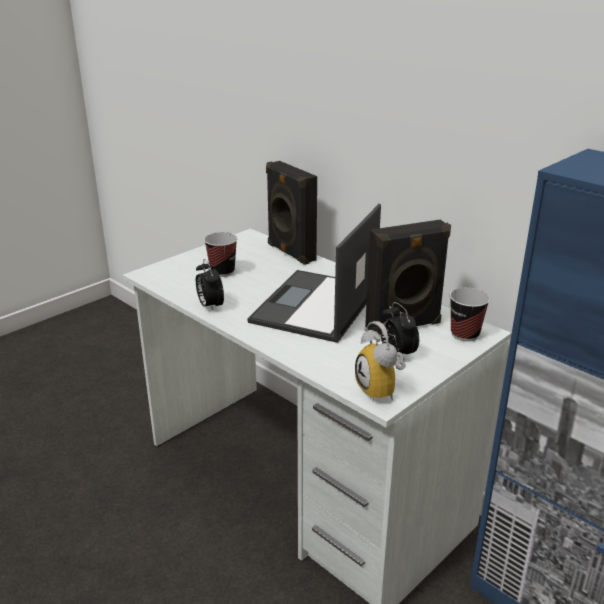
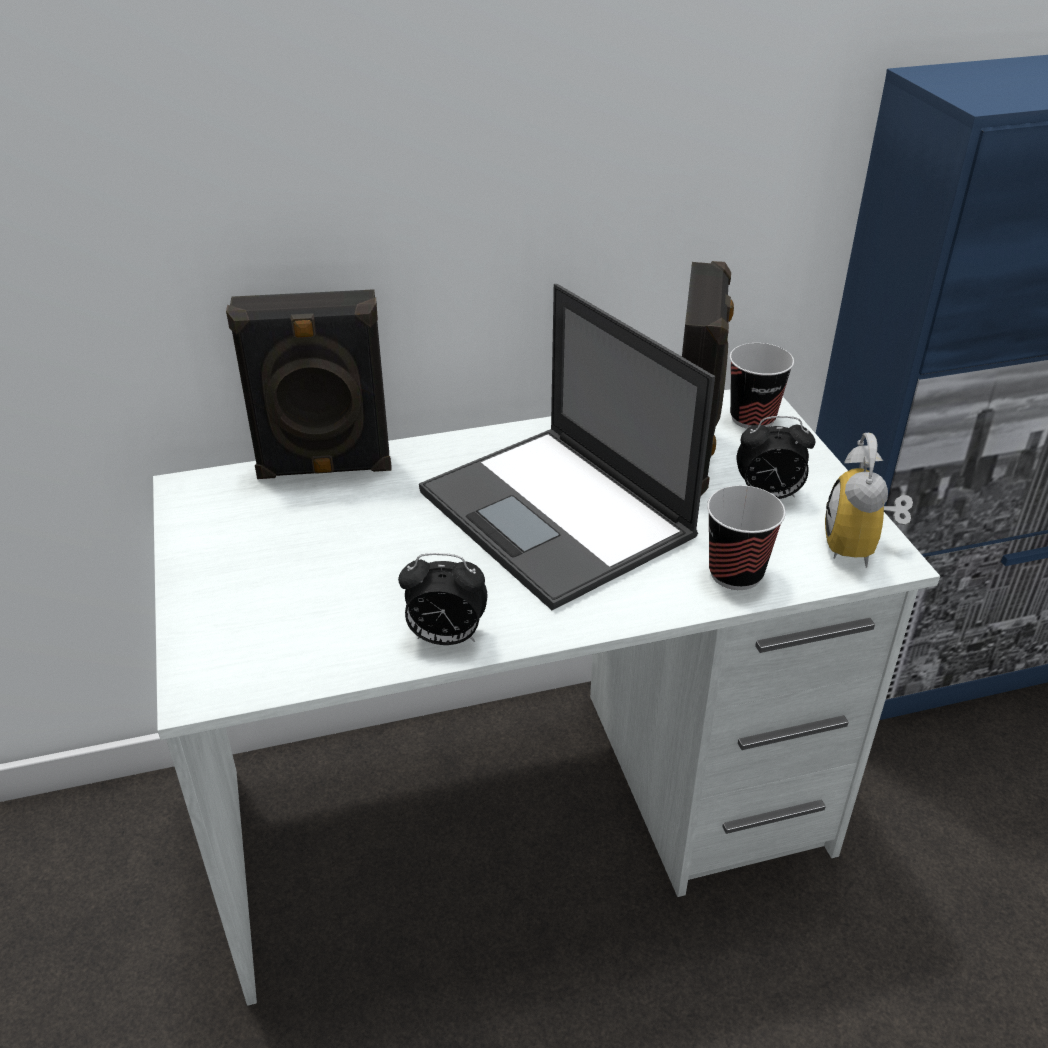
camera: 60 degrees left, 10 degrees up
(222, 272) = (314, 575): cup -> cup (735, 573)
(382, 390) = (861, 548): alarm clock -> alarm clock turned 90 degrees clockwise

